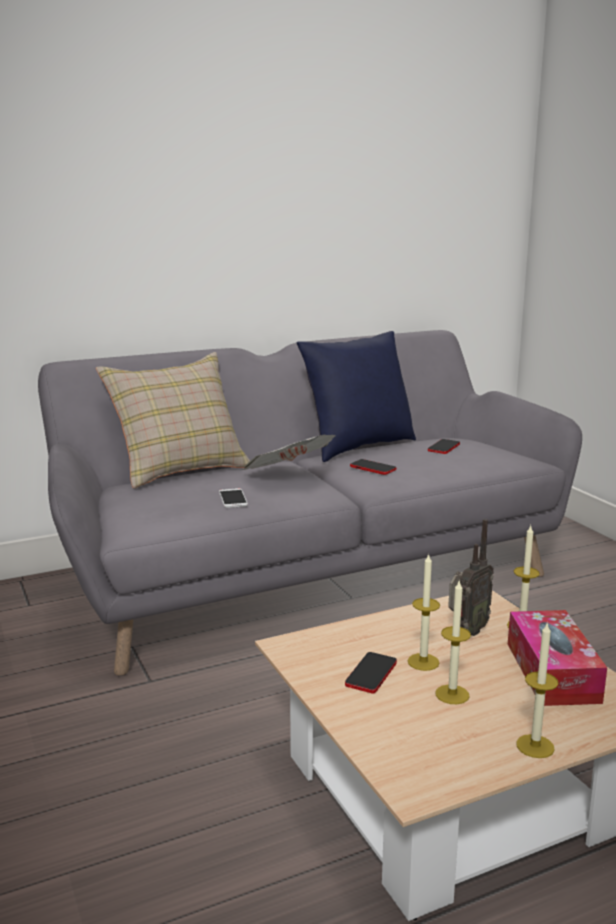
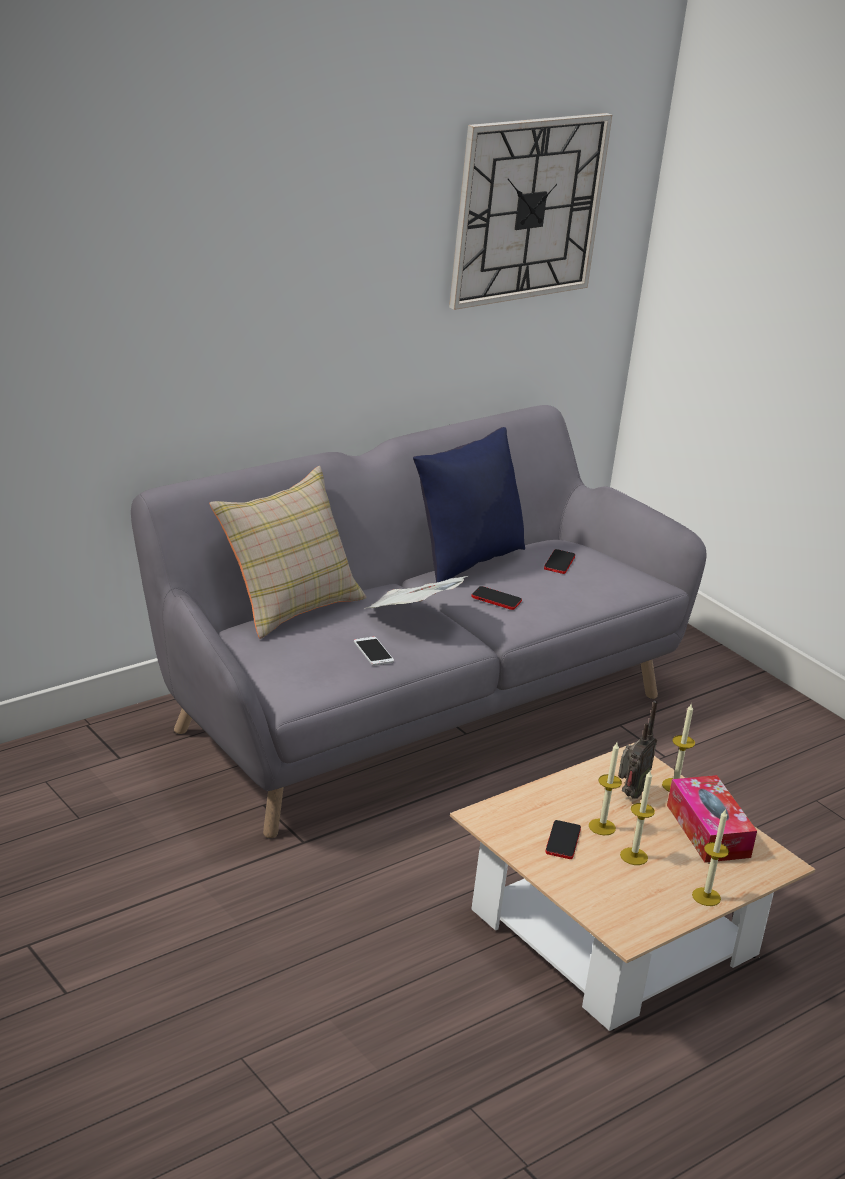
camera: 15 degrees left, 10 degrees up
(412, 154) = (528, 209): none -> wall clock

